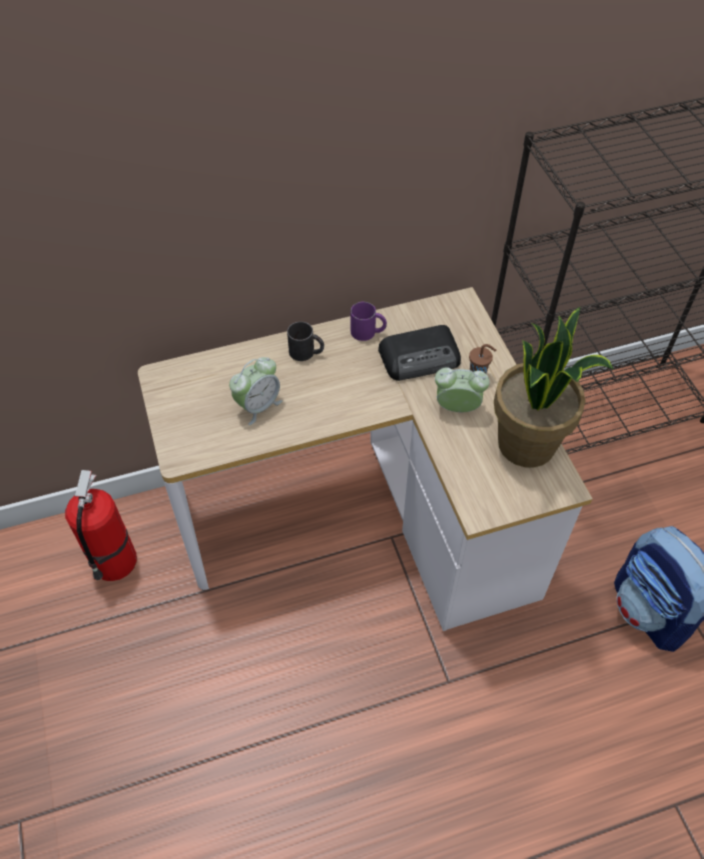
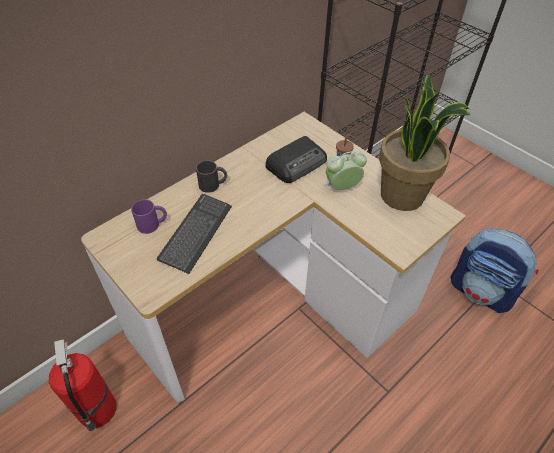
camera: 25 degrees left, 5 degrees down
(258, 406) = (196, 233): alarm clock -> keyboard
(368, 332) = (250, 158): purple mug -> purple mug (152, 224)

